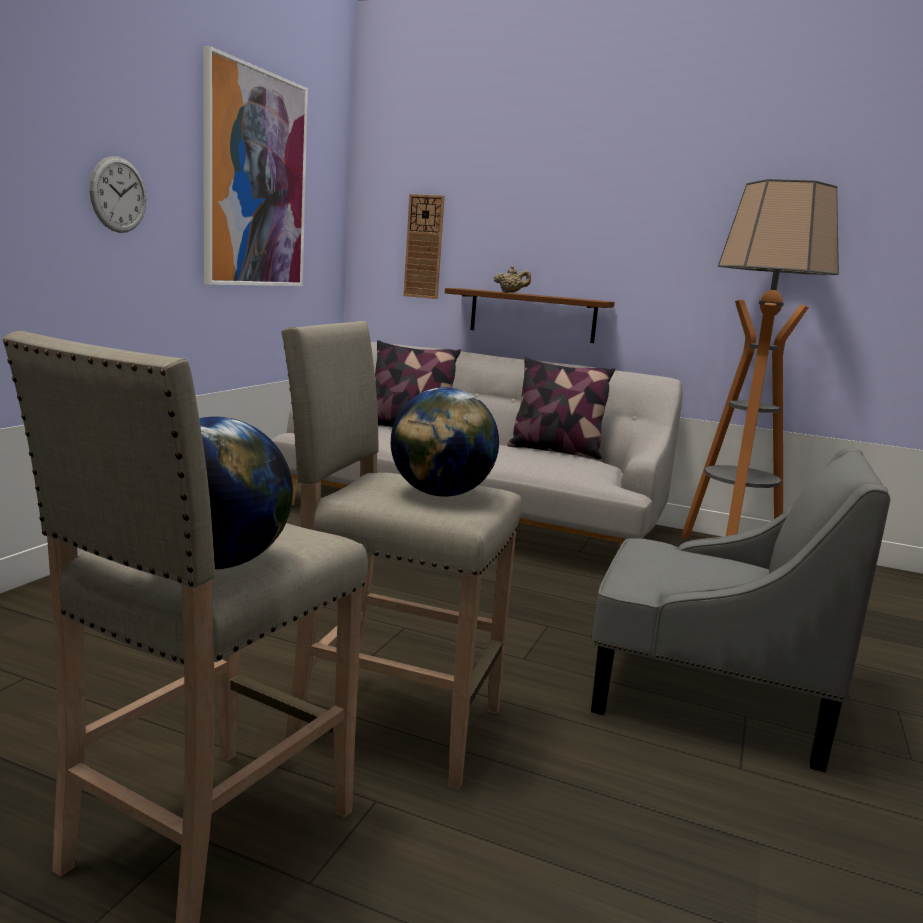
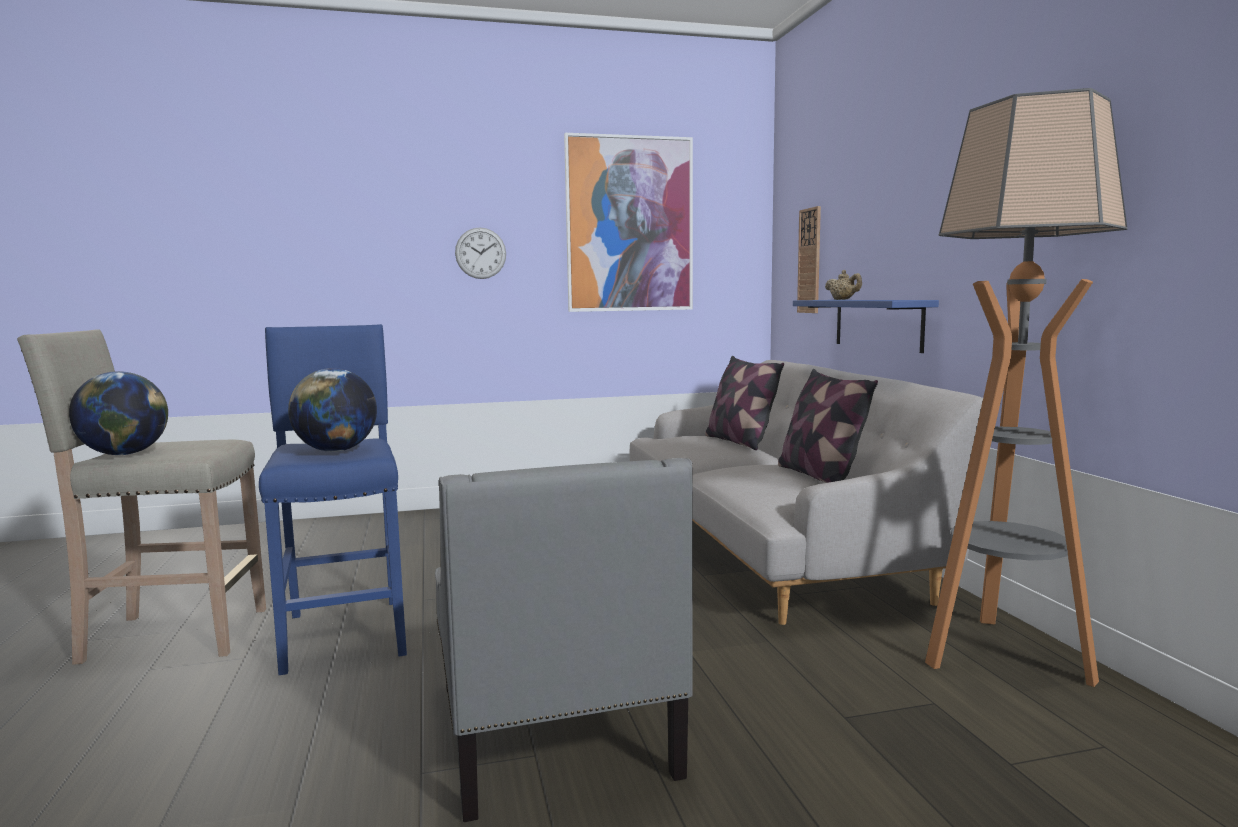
camera: 55 degrees right, 5 degrees down
(391, 723) = (345, 632): beige stool -> blue stool
(532, 315) = (877, 324): brown shelf -> blue shelf

